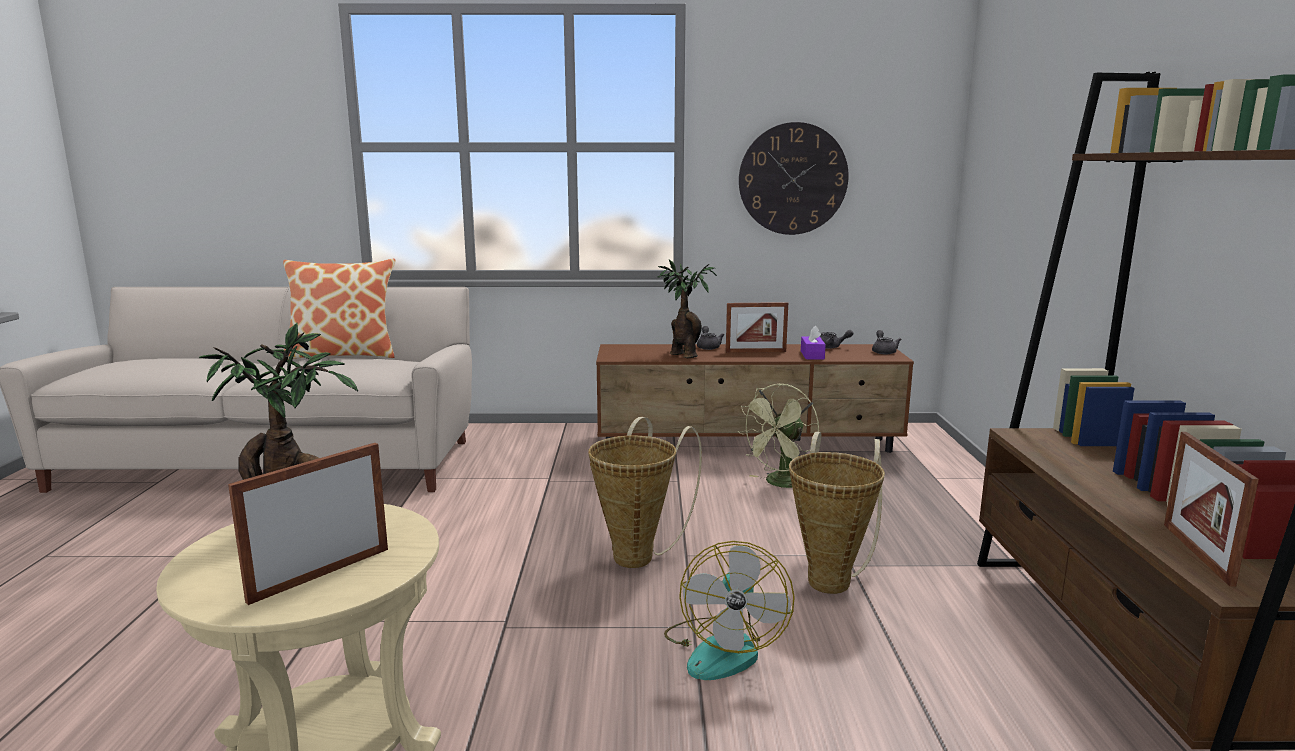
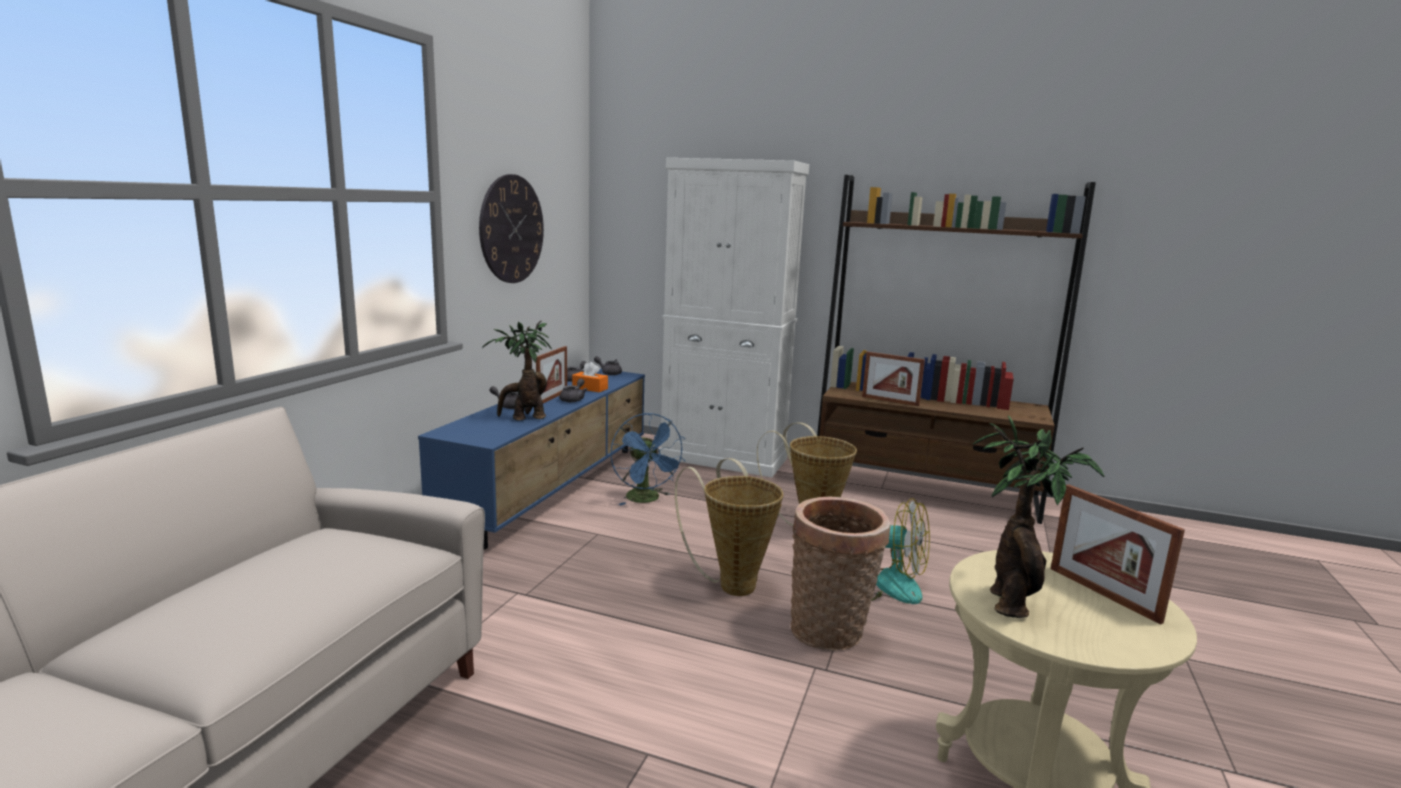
camera: 70 degrees left, 0 degrees up
(343, 355) = (201, 574): pillow -> none
(578, 622) = (831, 632): none -> basket
(748, 446) = (553, 488): brown tv stand -> blue tv stand
(764, 357) = (573, 399): none -> grey teapot
(781, 484) = (647, 499): green fan -> blue fan
(812, 355) = (590, 388): purple tissue box -> orange tissue box
(966, 498) = (723, 458): none -> white cabinet
(1197, 553) = (1004, 413): picture frame -> picture frame (890, 401)

